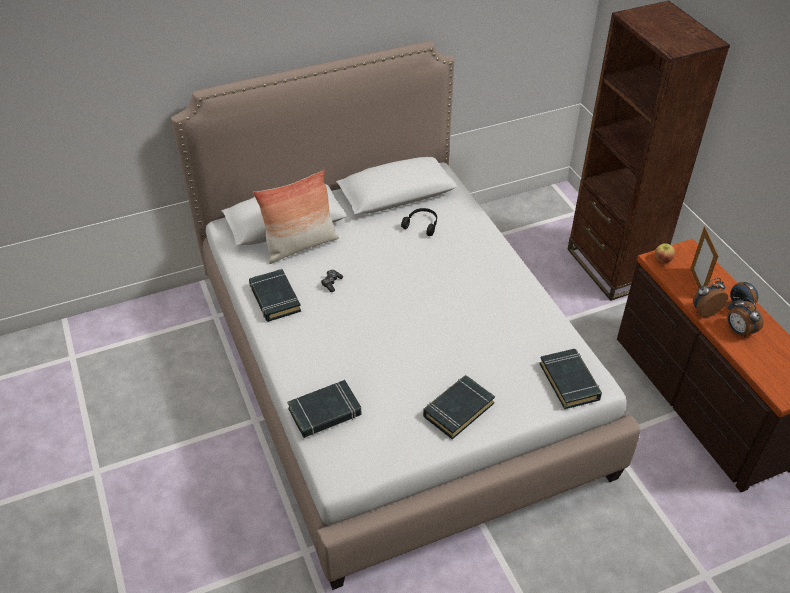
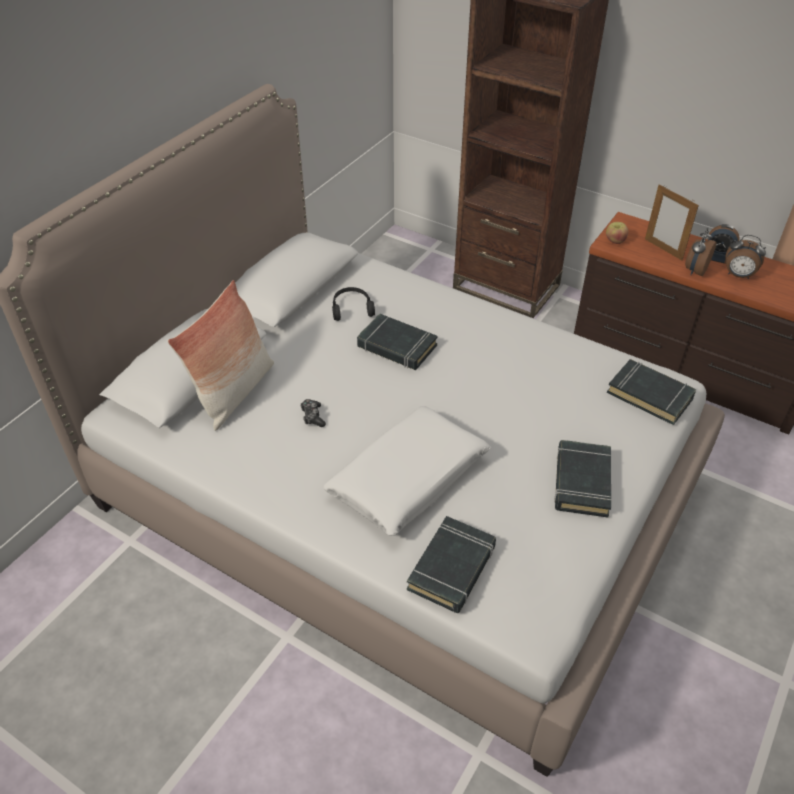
camera: 35 degrees left, 0 degrees up
(274, 298) = (261, 468): black book -> black book (396, 346)
(351, 349) = (408, 479): none -> white pillow

